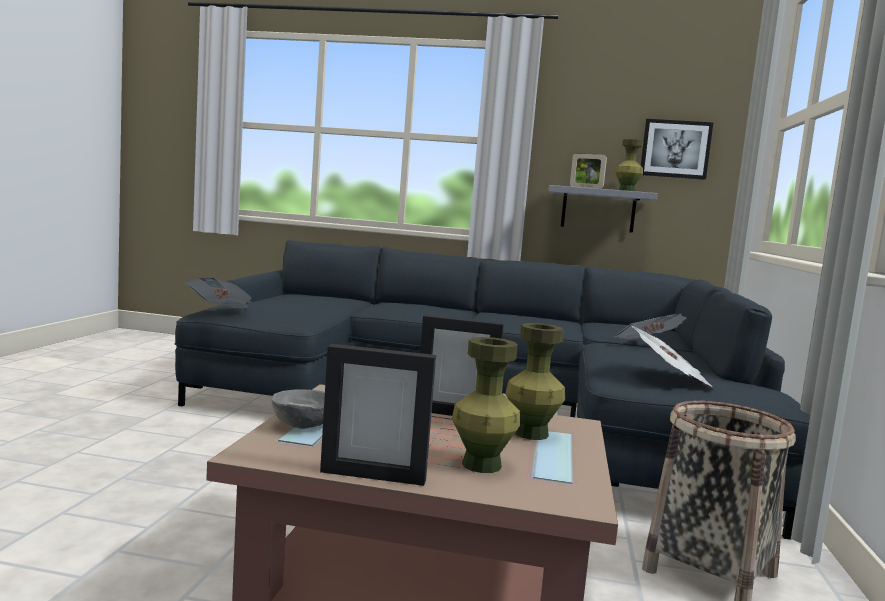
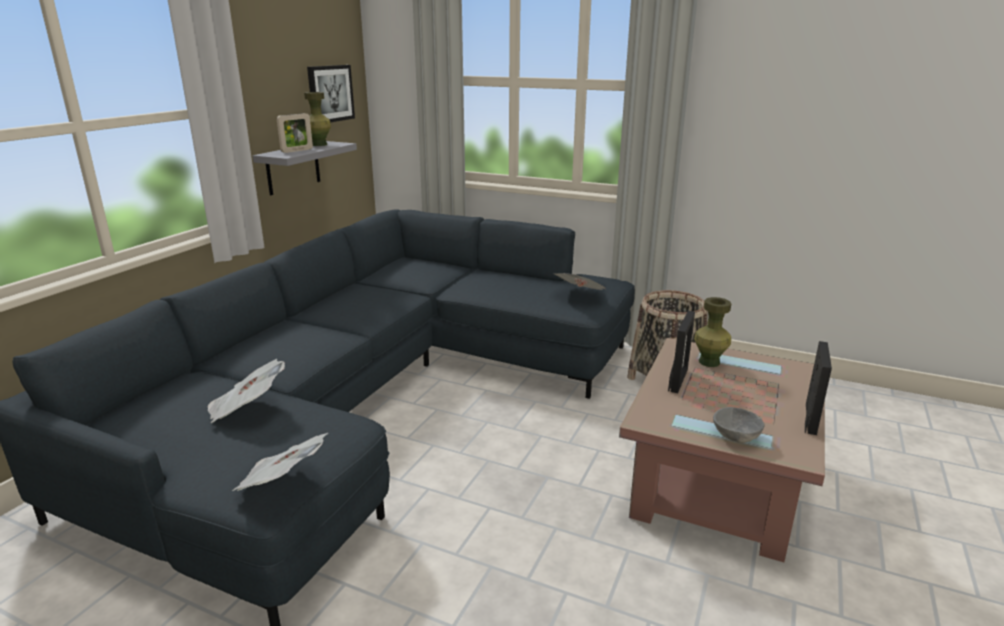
camera: 75 degrees left, 15 degrees up
(482, 465) = (771, 385): green vase -> none
(646, 345) = (472, 279): newspaper -> newspaper (247, 409)

